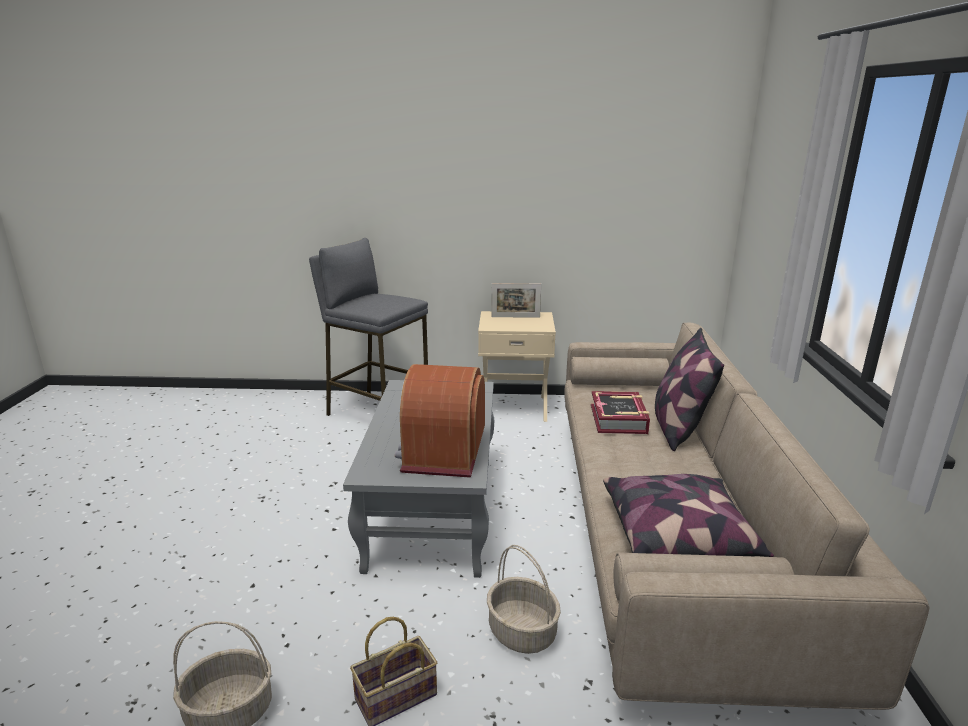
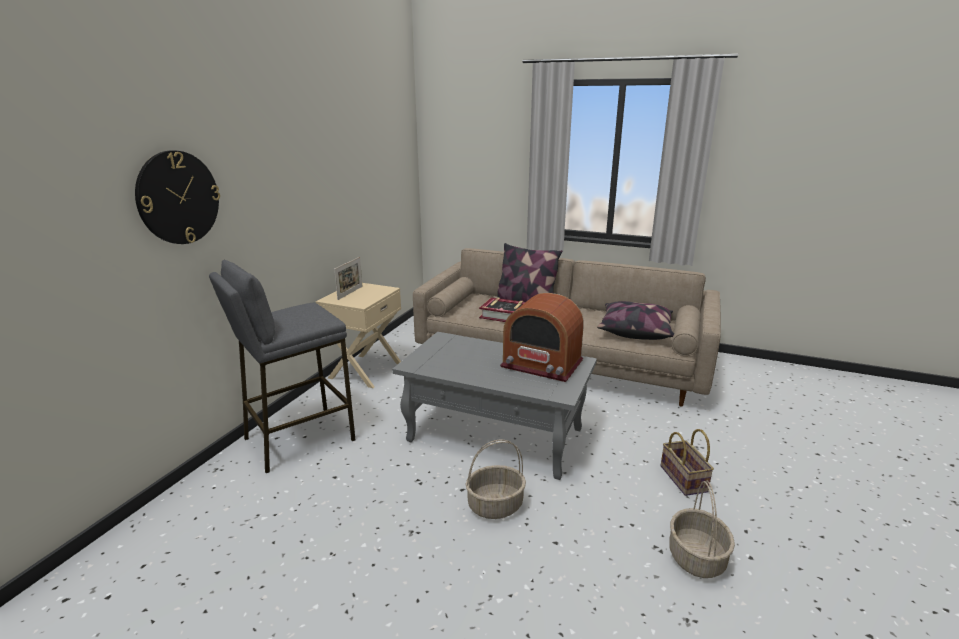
camera: 70 degrees left, 0 degrees up
(341, 180) = (178, 198): none -> wall clock
(523, 632) = (634, 424): basket -> basket (495, 505)

